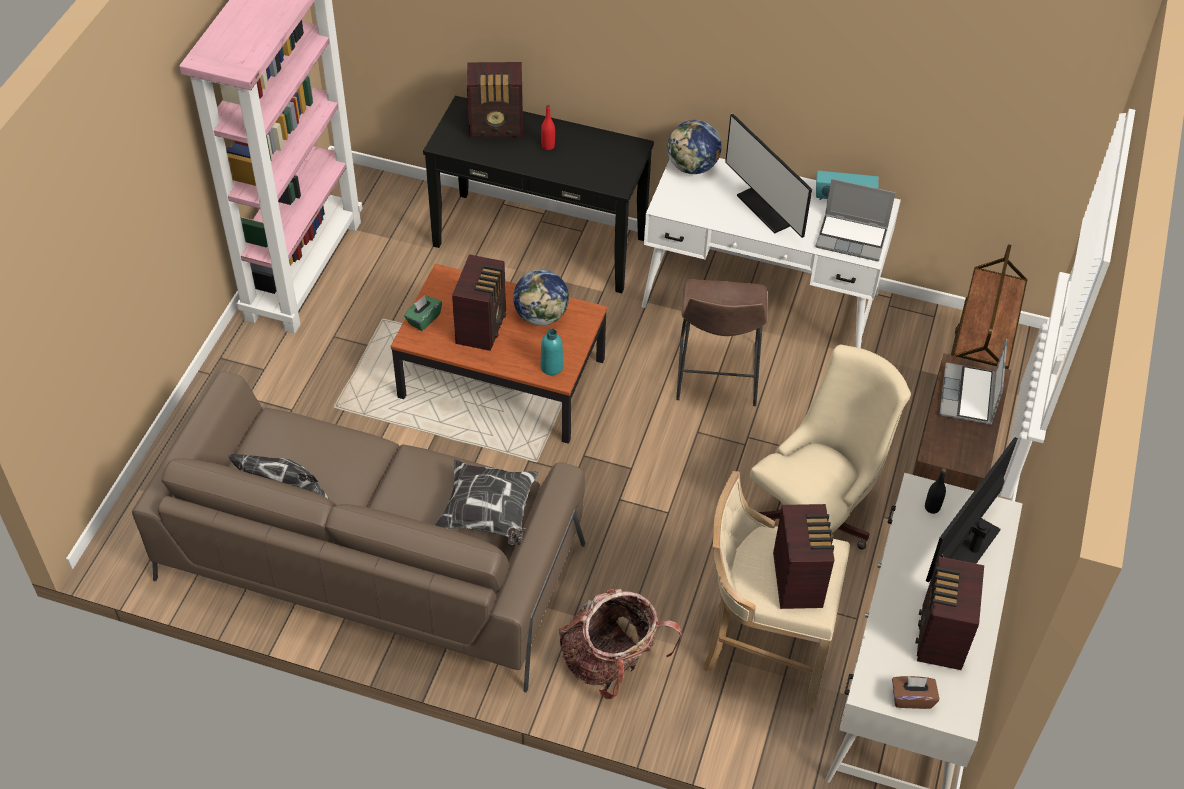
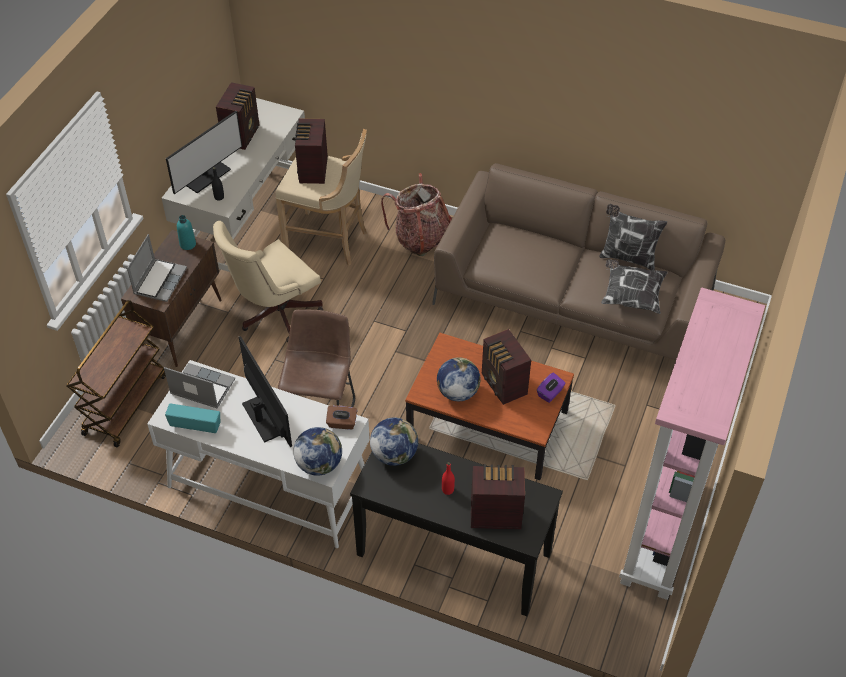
camera: 175 degrees left, 0 degrees up
(423, 319) = (550, 393): green tissue box -> purple tissue box
(482, 326) = (503, 385): radio -> radio turned 45 degrees counterclockwise
(489, 514) = (496, 246): pillow -> pillow (631, 295)
(551, 367) = (451, 351): turquoise bottle -> turquoise bottle (188, 244)
(610, 176) = (394, 454): none -> globe
(912, 698) = (268, 111): brown tissue box -> brown tissue box (342, 423)

